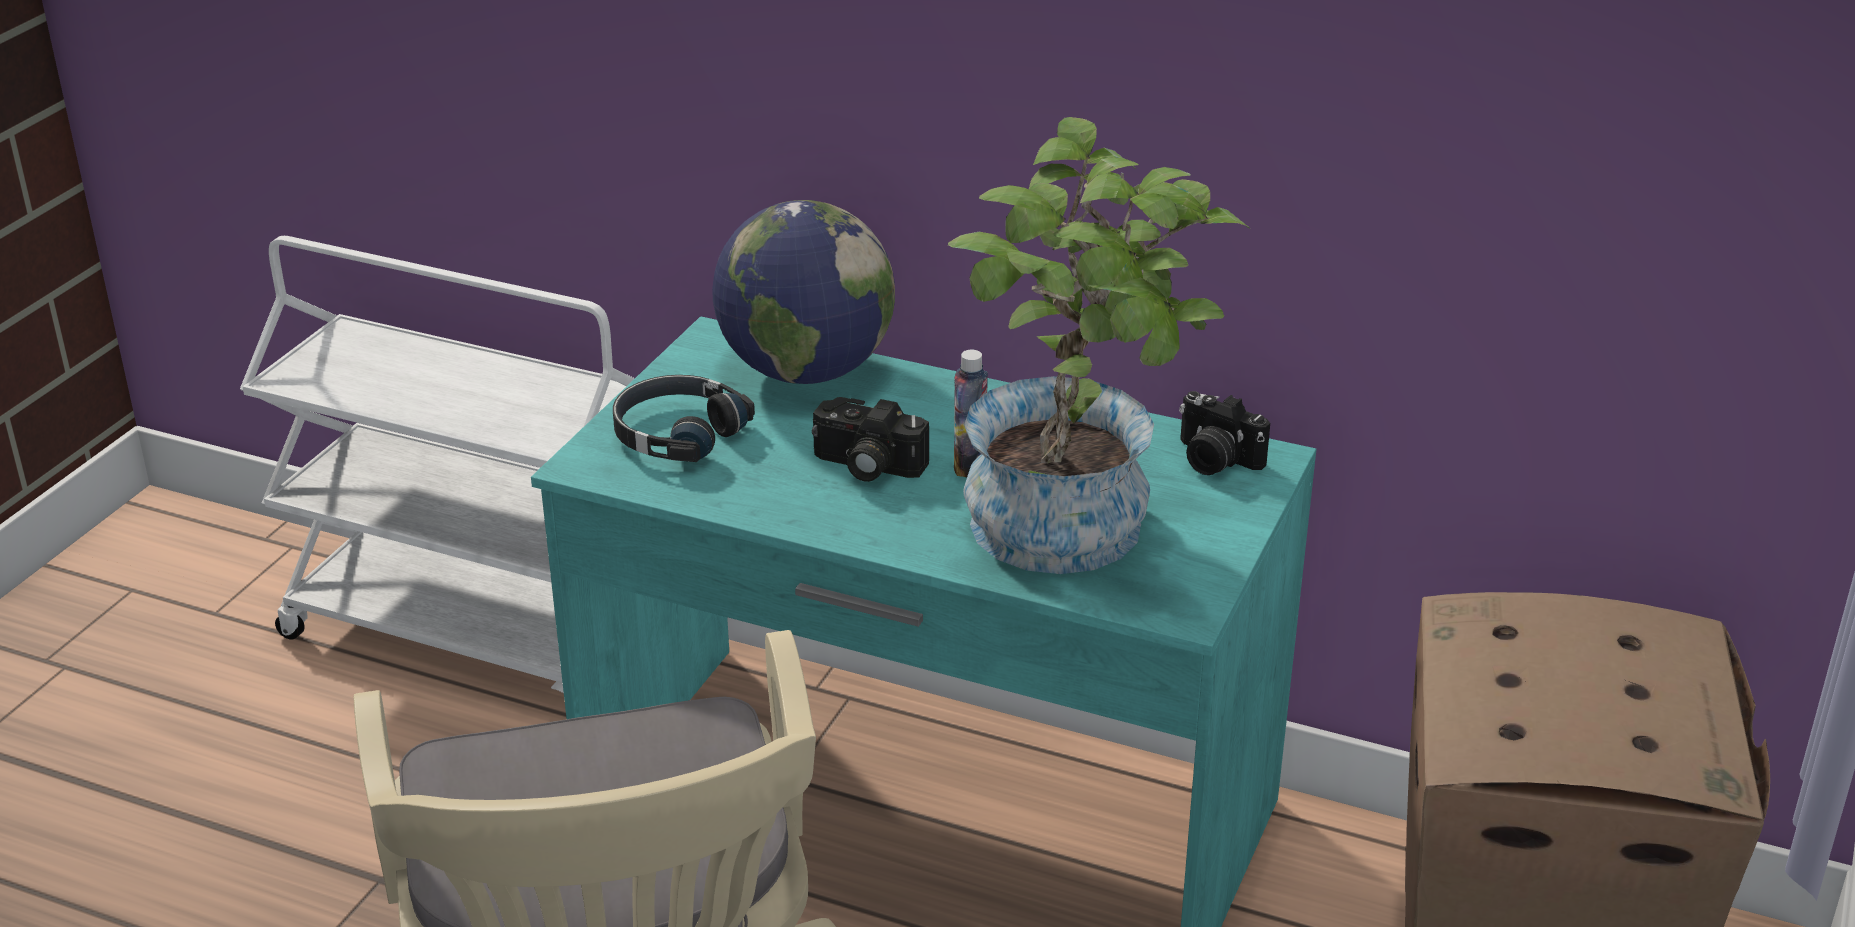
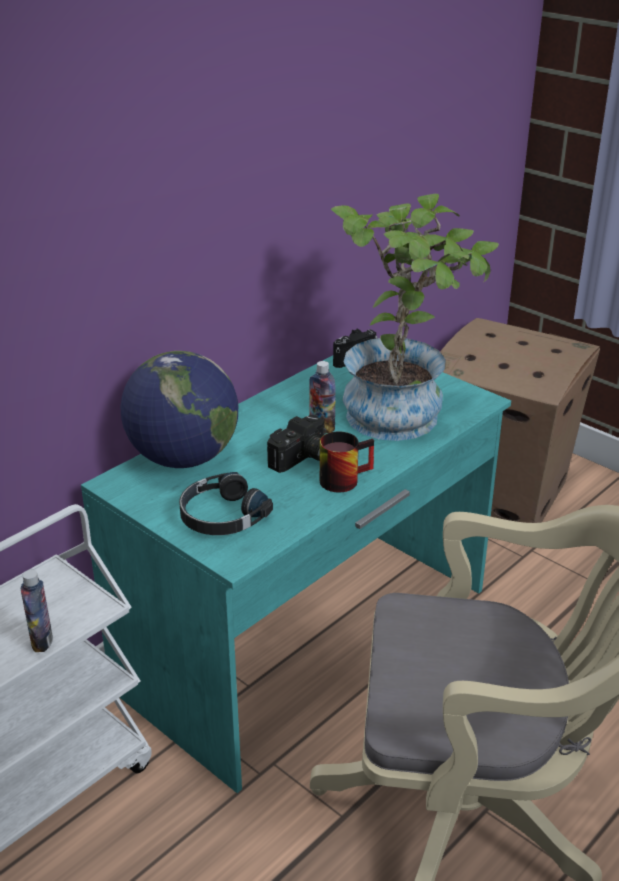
camera: 70 degrees left, 0 degrees up
(477, 425) = (42, 641): none -> bottle
(833, 512) = (343, 477): none -> mug

